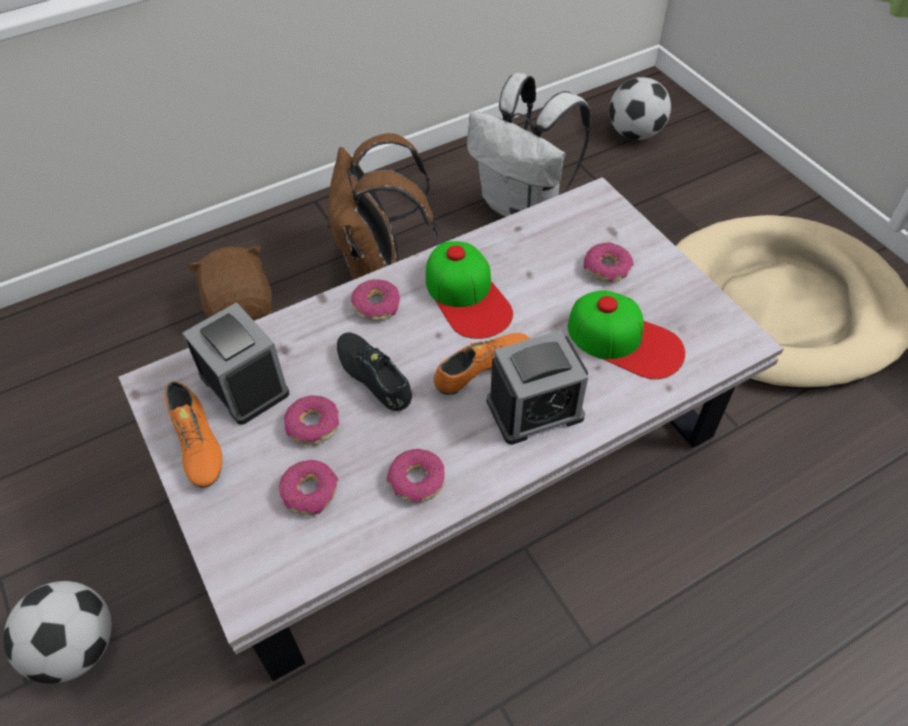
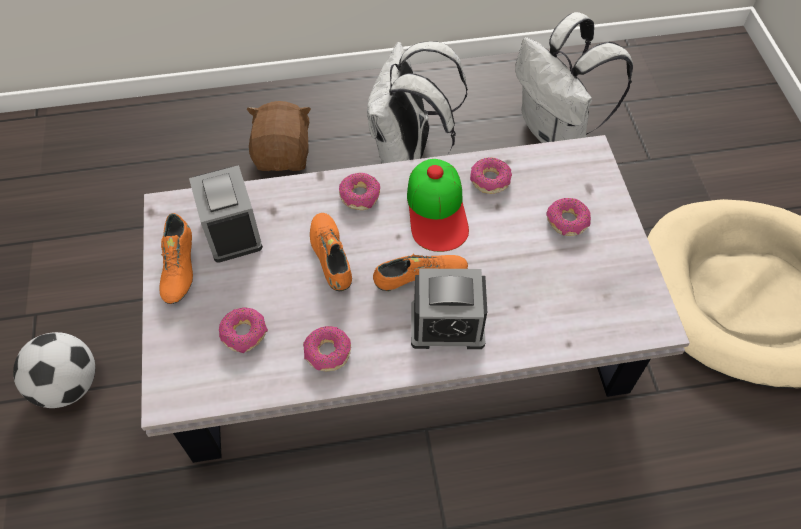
camera: 20 degrees right, 5 degrees up
(313, 425) = (268, 280): donut -> donut (490, 180)
(374, 378) = (332, 257): black shoe -> orange shoe
(379, 268) = (408, 152): brown backpack -> white backpack
(625, 340) = (551, 290): cap -> none
(634, 133) = (692, 89): football -> none

